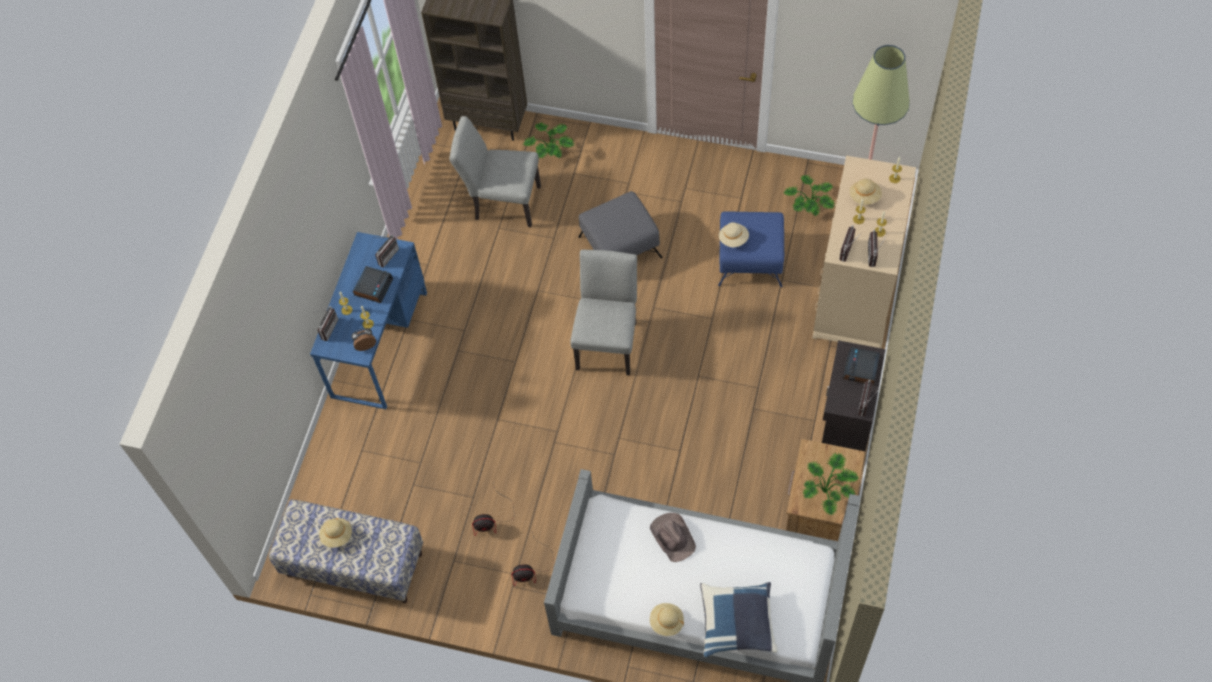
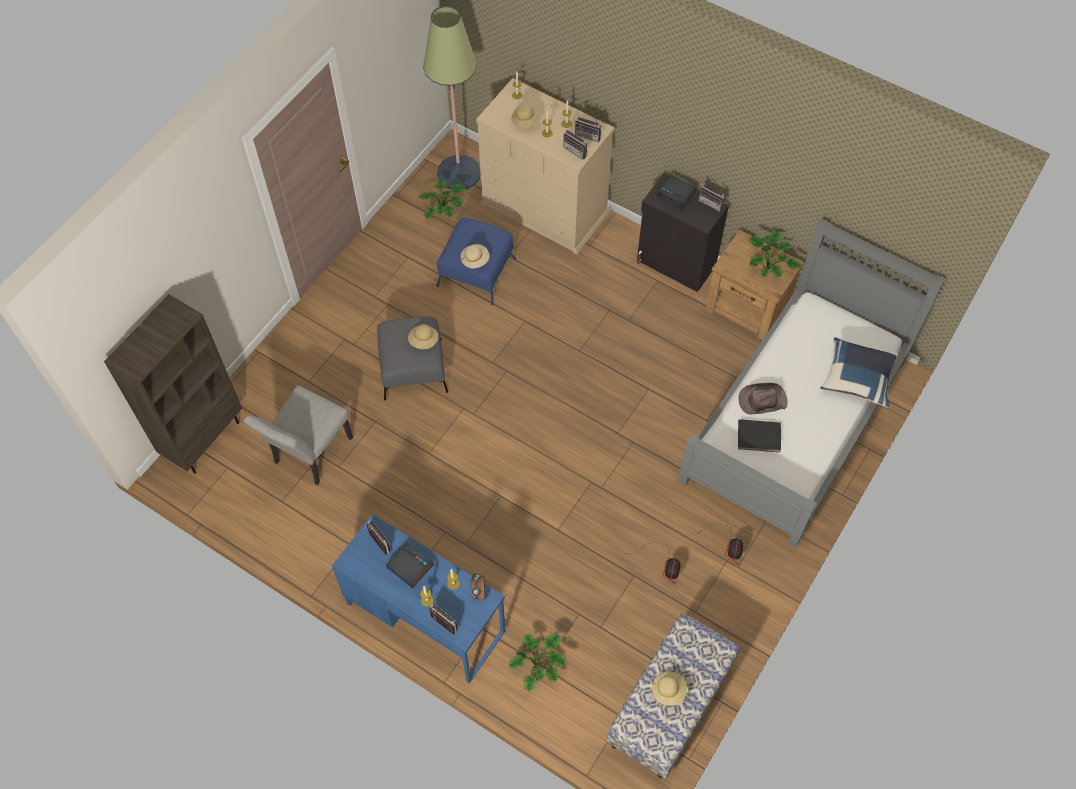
camera: 75 degrees left, 0 degrees up
(551, 153) = (273, 393): potted plant -> potted plant (539, 667)
(608, 340) = (511, 410): grey chair -> none
(628, 545) = (759, 437): none -> black book
(666, 622) = (841, 430): beige hat -> beige hat (423, 341)

